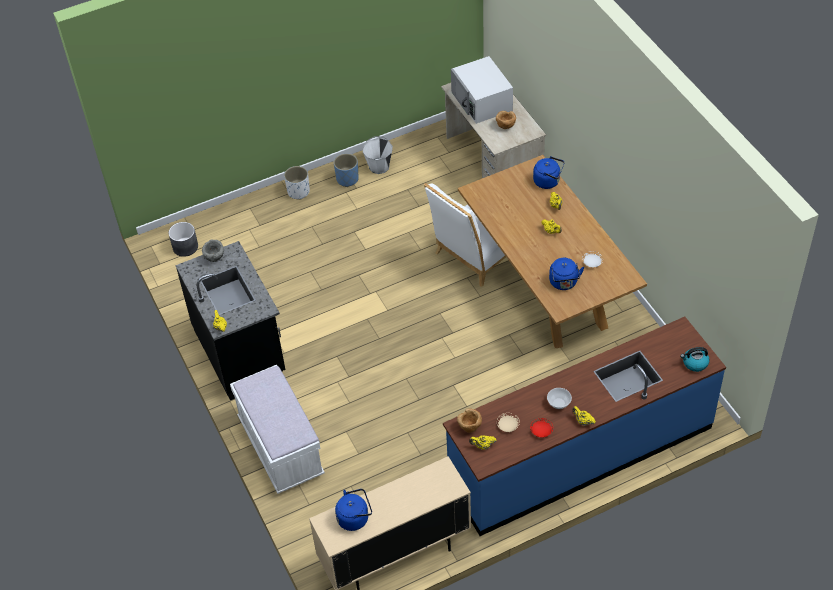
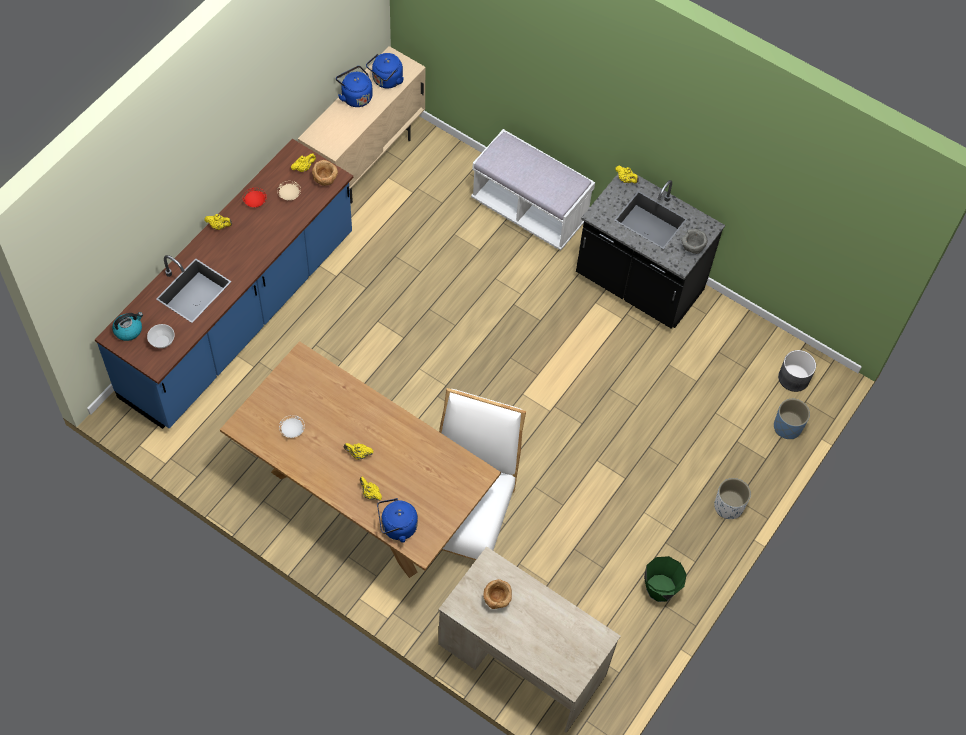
camera: 145 degrees right, 10 degrees up
(347, 179) = (685, 551): blue planter -> blue planter (787, 427)
(379, 166) = (660, 589): white bucket -> green bucket
(482, 101) = (550, 630): white microwave -> none
(559, 403) = (250, 235): bowl -> bowl (161, 341)
(564, 283) = (312, 391): blue kettle -> blue kettle (355, 96)

